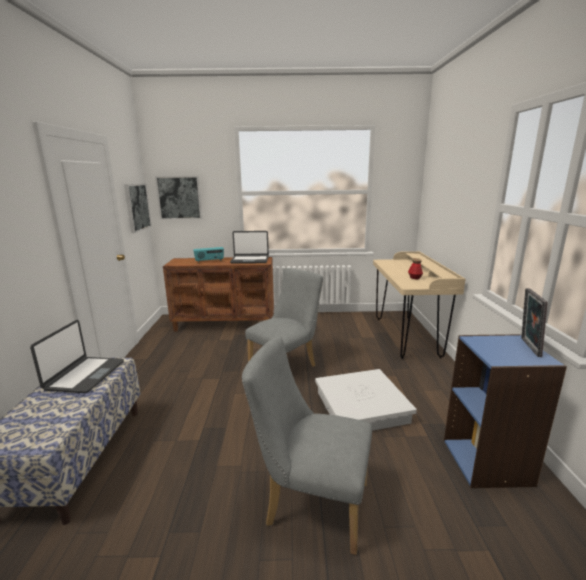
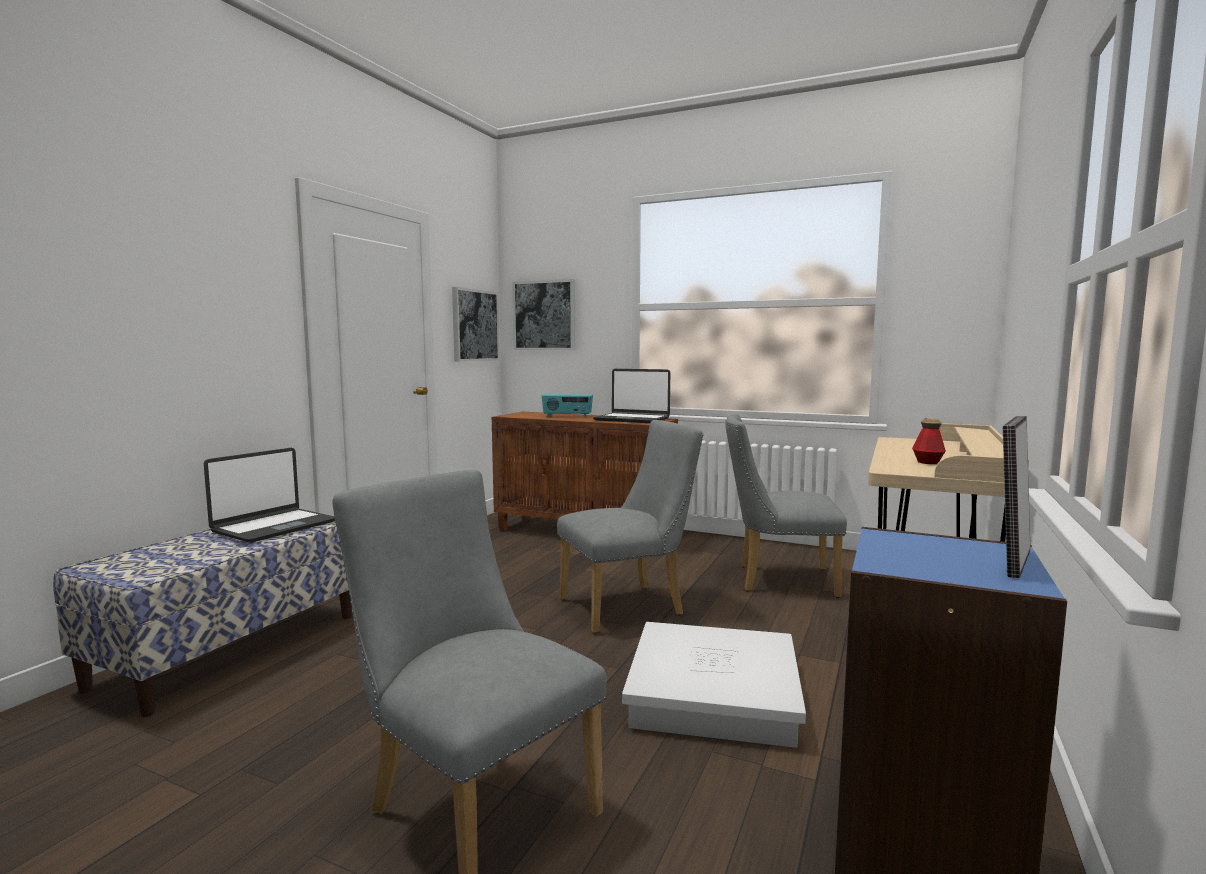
camera: 25 degrees right, 10 degrees down
(340, 335) = (777, 580): none -> grey chair

